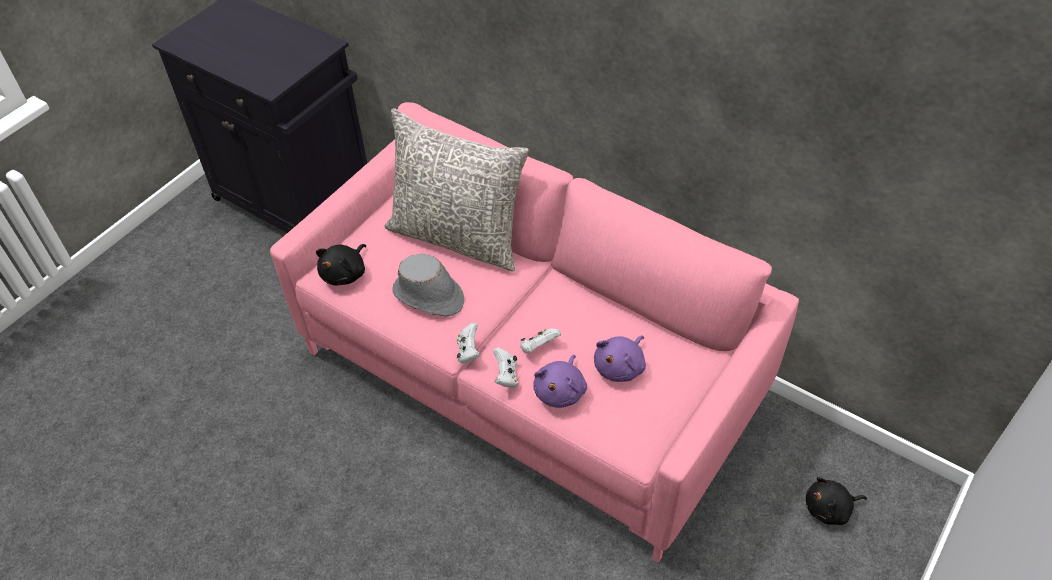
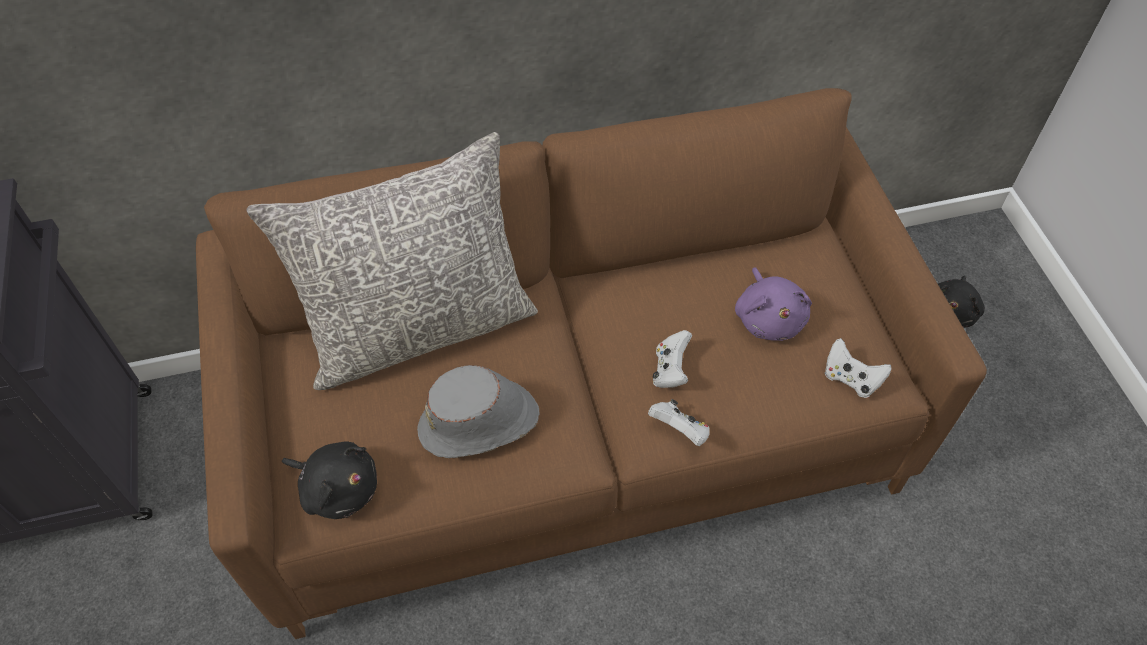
camera: 50 degrees left, 5 degrees up
(345, 273) = (338, 488): black plush toy -> black plush toy turned 45 degrees counterclockwise
(468, 351) = (604, 443): white game controller -> white game controller (851, 379)
(530, 375) = (573, 429): pink sofa -> brown sofa
(561, 391) = (750, 395): purple plush toy -> none

